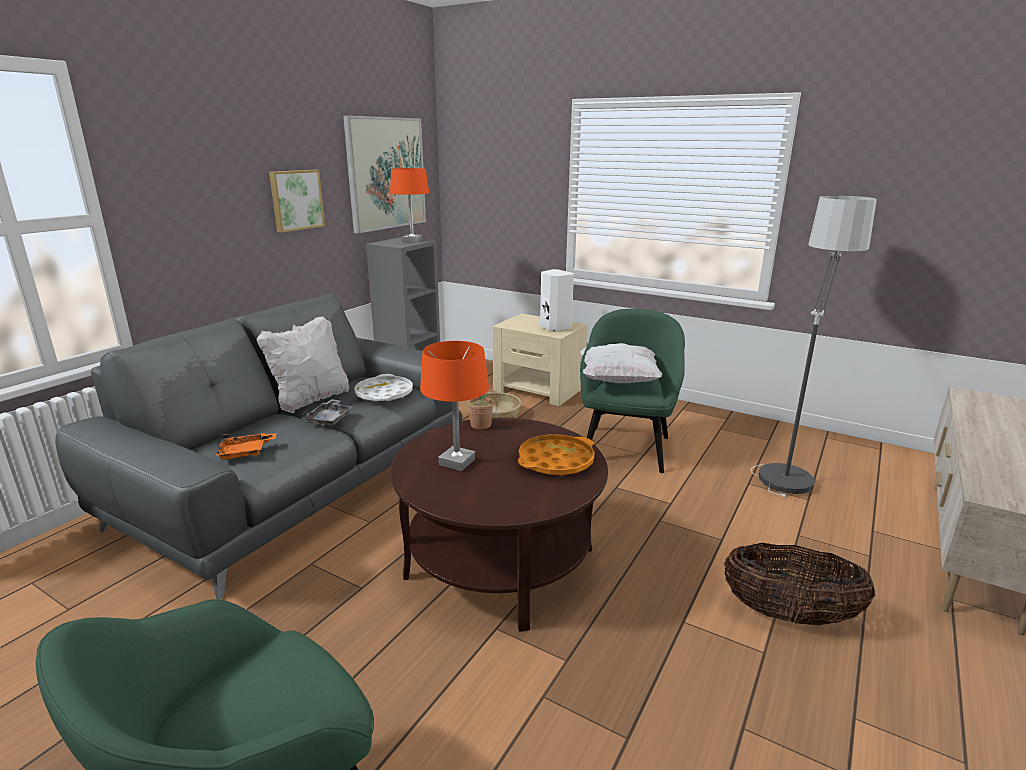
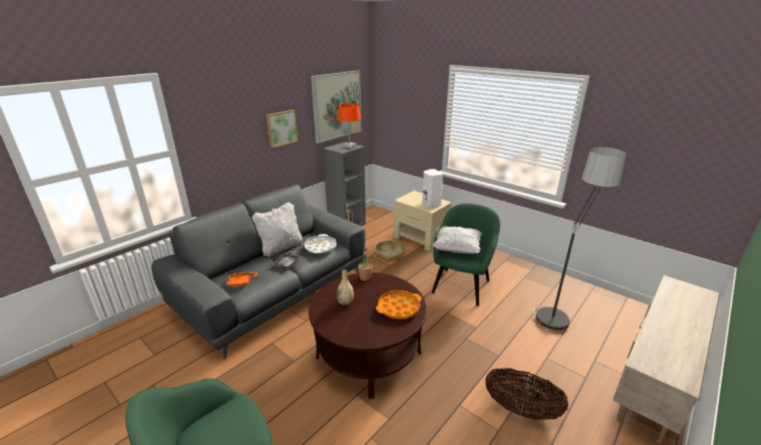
camera: 10 degrees right, 5 degrees up
(457, 462) = (345, 302): orange table lamp -> beige vase

